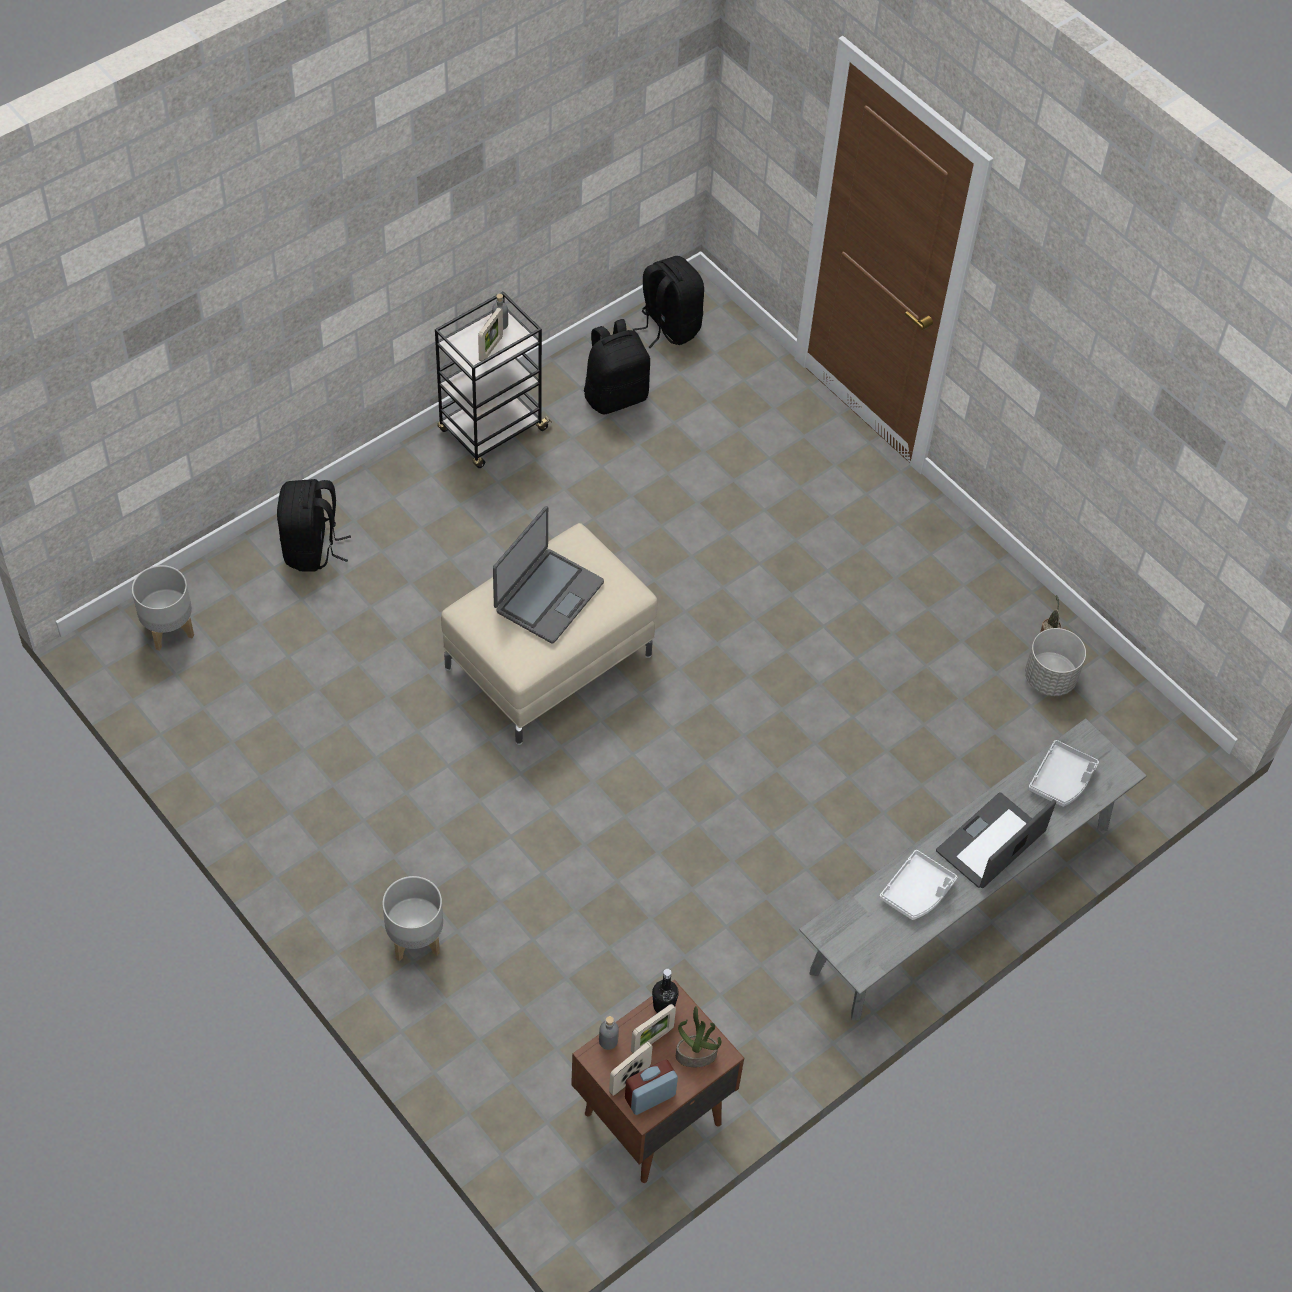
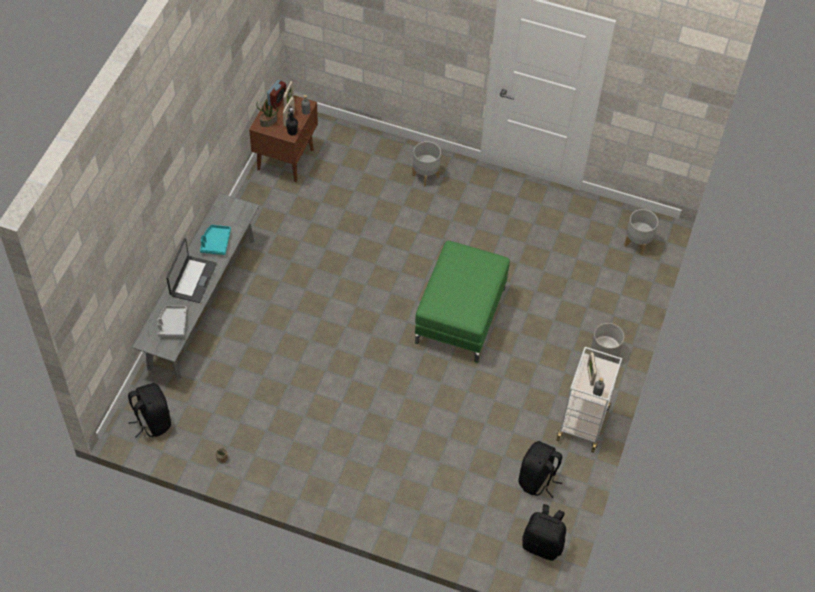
camera: 150 degrees right, 0 degrees up
(312, 549) = (612, 312): black backpack -> black backpack (152, 421)
(492, 431) = (583, 422): black cart -> white cart
(548, 596) = (465, 283): laptop -> none
(548, 659) = (461, 316): beige ottoman -> green ottoman
(917, 891) = (215, 243): white tray -> turquoise tray
(1050, 678) = (210, 433): grey planter -> grey planter (604, 350)

